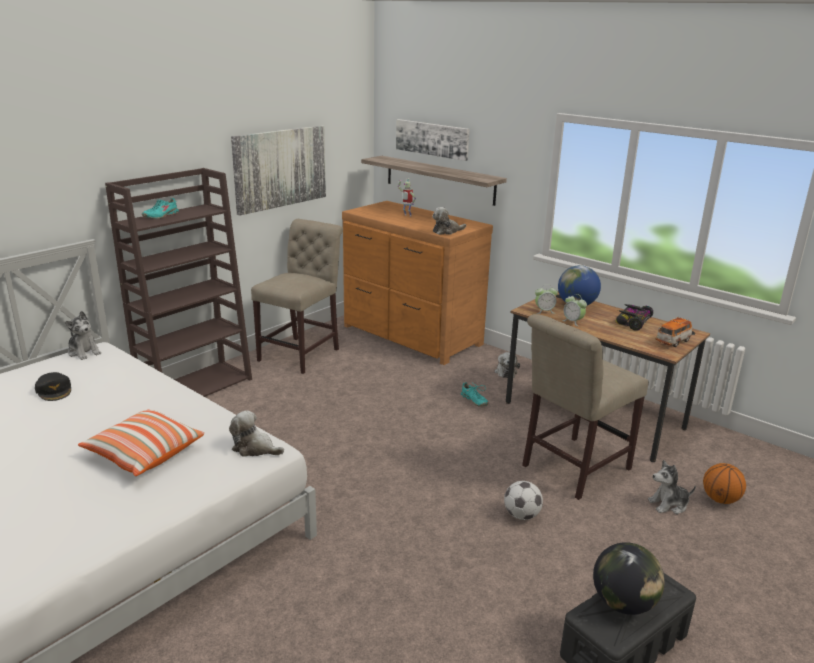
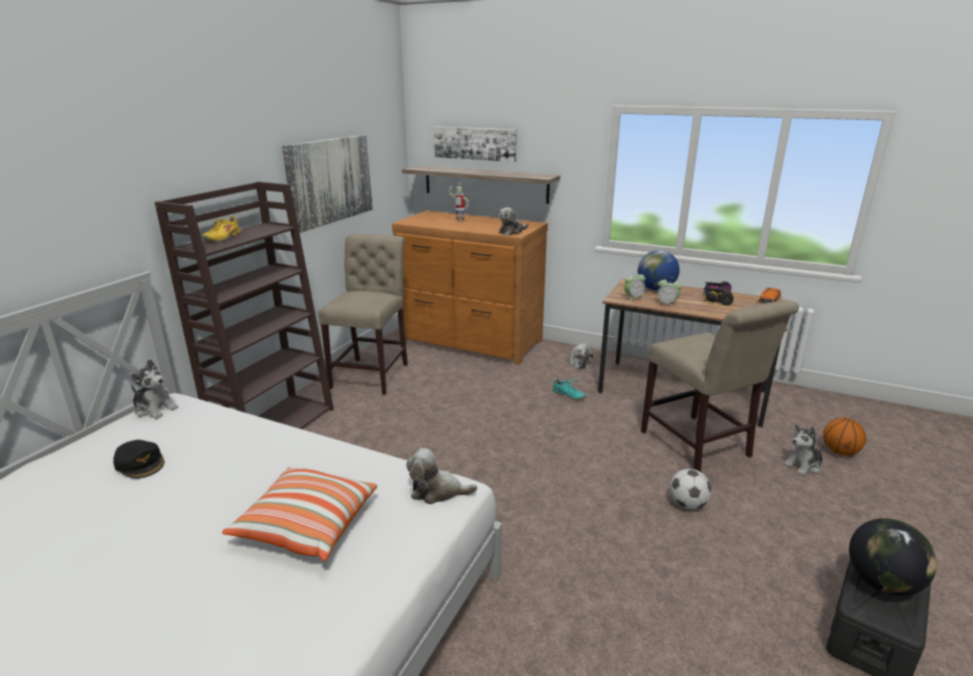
camera: 15 degrees left, 0 degrees up
(161, 216) = (222, 238): turquoise shoe -> yellow shoe
(571, 469) = (698, 447): beige chair -> beige chair turned 60 degrees counterclockwise

